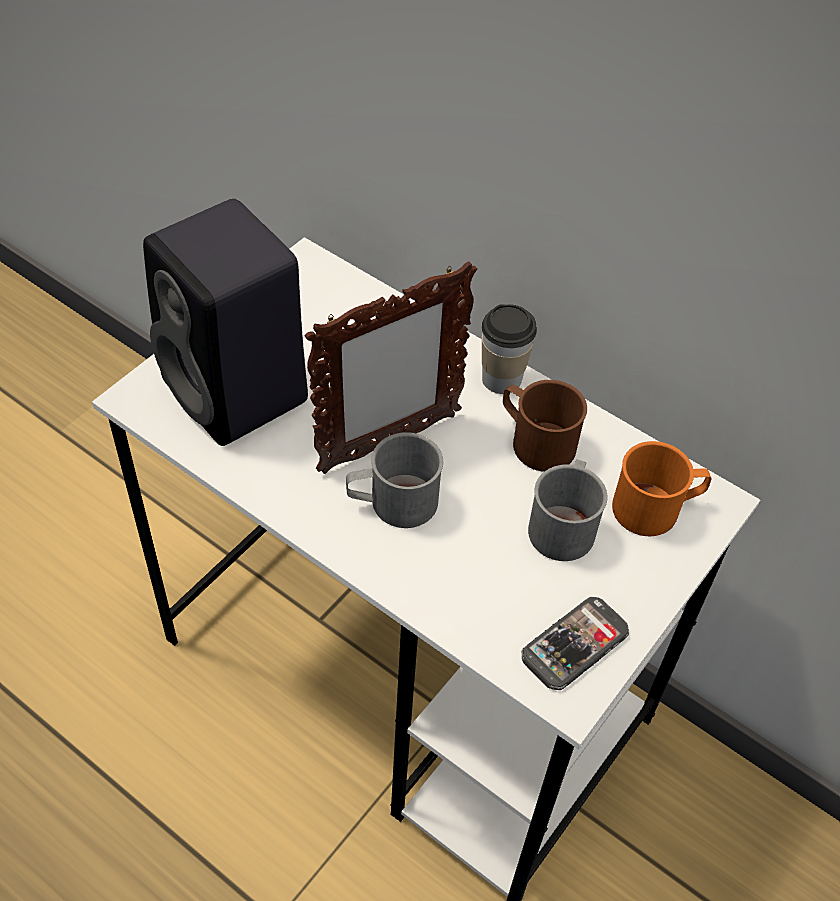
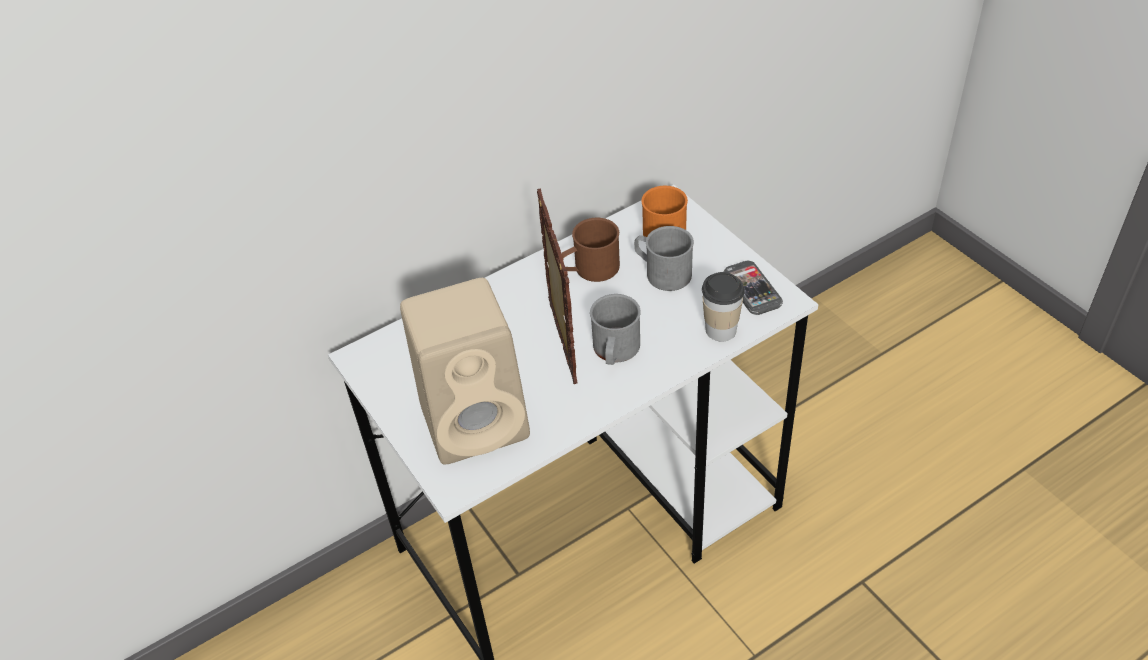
camera: 65 degrees left, 5 degrees down
(239, 393) = (478, 420): black speaker -> beige speaker
(501, 379) = (529, 273): cup -> cup (720, 330)

